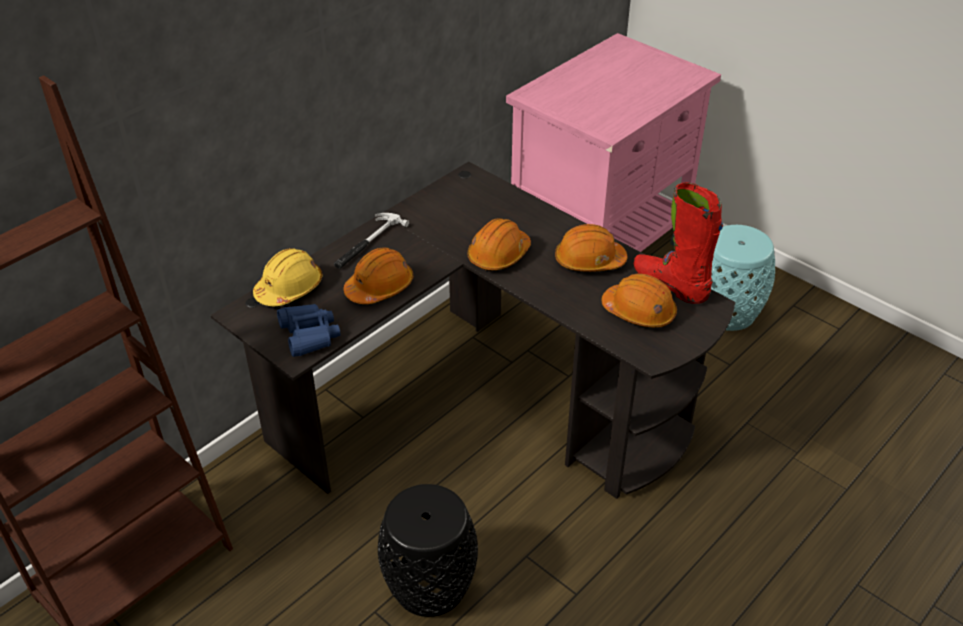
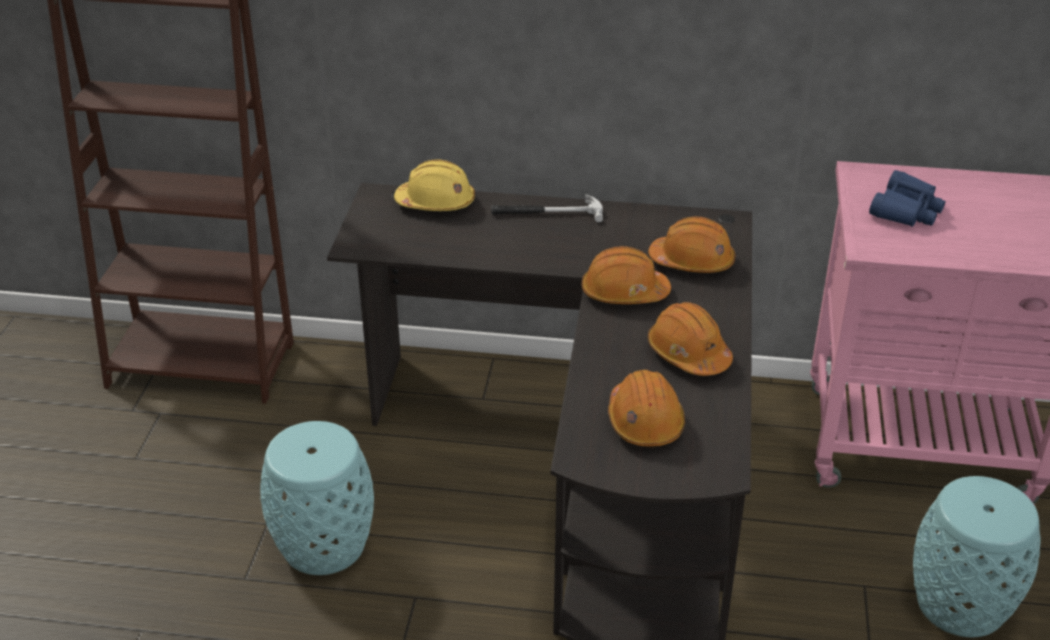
camera: 55 degrees right, 5 degrees down
(309, 335) = (387, 240): blue binoculars -> blue binoculars (906, 210)
(380, 287) = (492, 247): orange hard hat -> orange hard hat (692, 261)
(430, 586) = (323, 545): black stool -> turquoise stool
(670, 285) = (719, 427): red boot -> none

